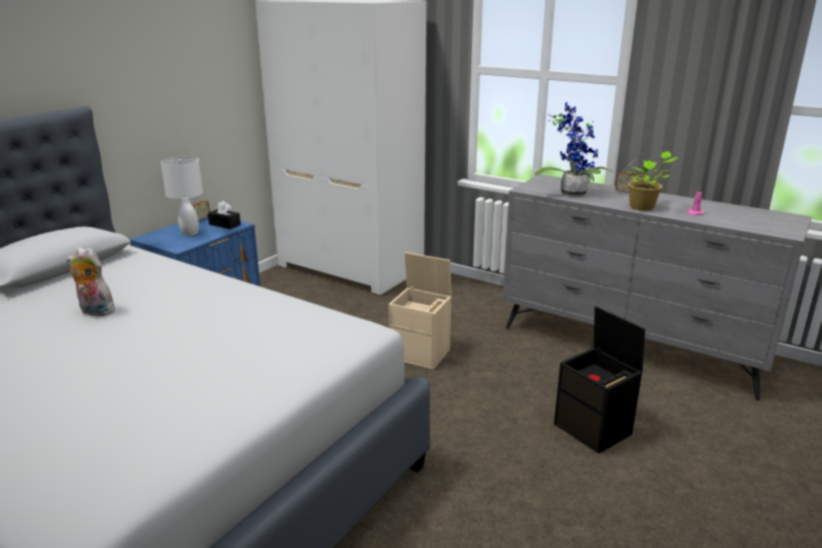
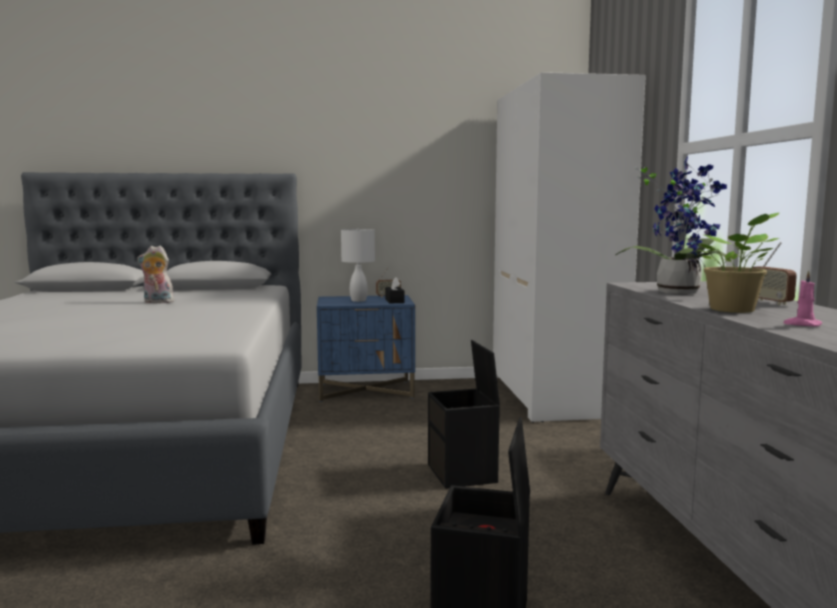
camera: 50 degrees right, 15 degrees down
(94, 312) = (157, 302): plush toy -> plush toy turned 60 degrees counterclockwise
(421, 354) = (463, 474): beige storage box -> black storage box

